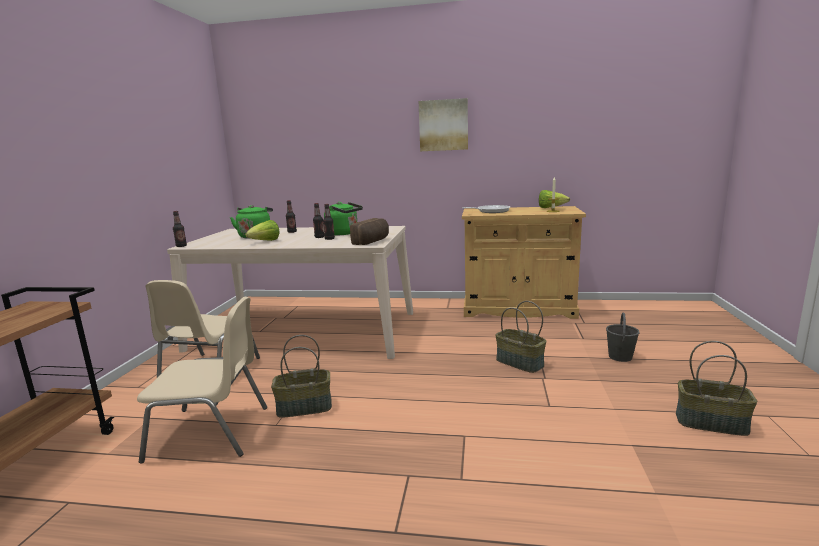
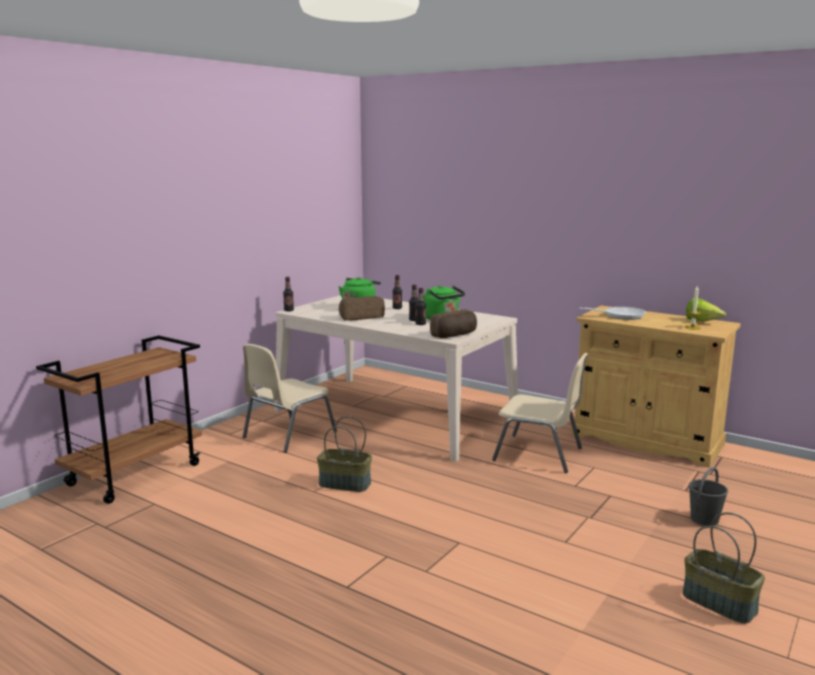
camera: 25 degrees right, 0 degrees up
(211, 432) = (263, 484): beige chair -> beige chair (539, 454)
(265, 241) = (361, 317): lettuce -> bread
(443, 125) = (587, 203): picture -> none
(519, 363) = (579, 496): basket -> none

